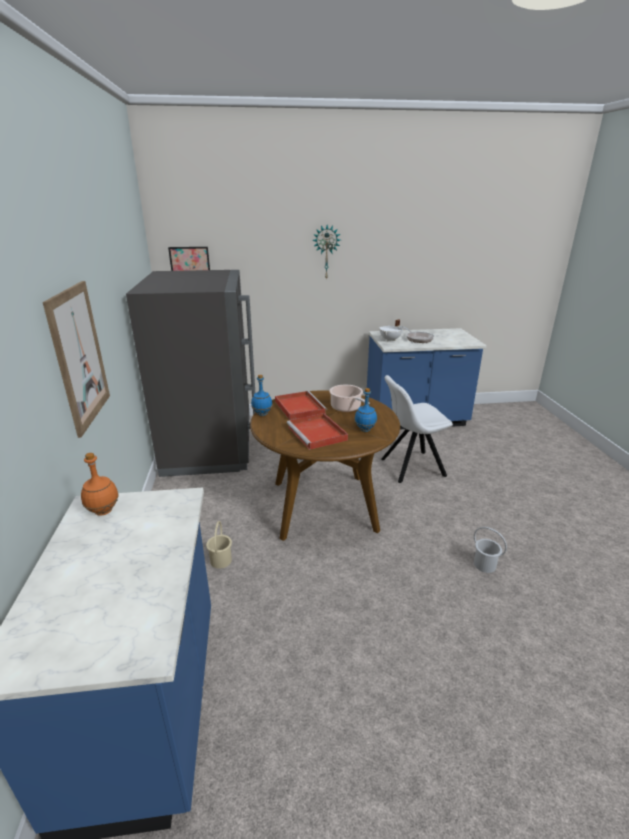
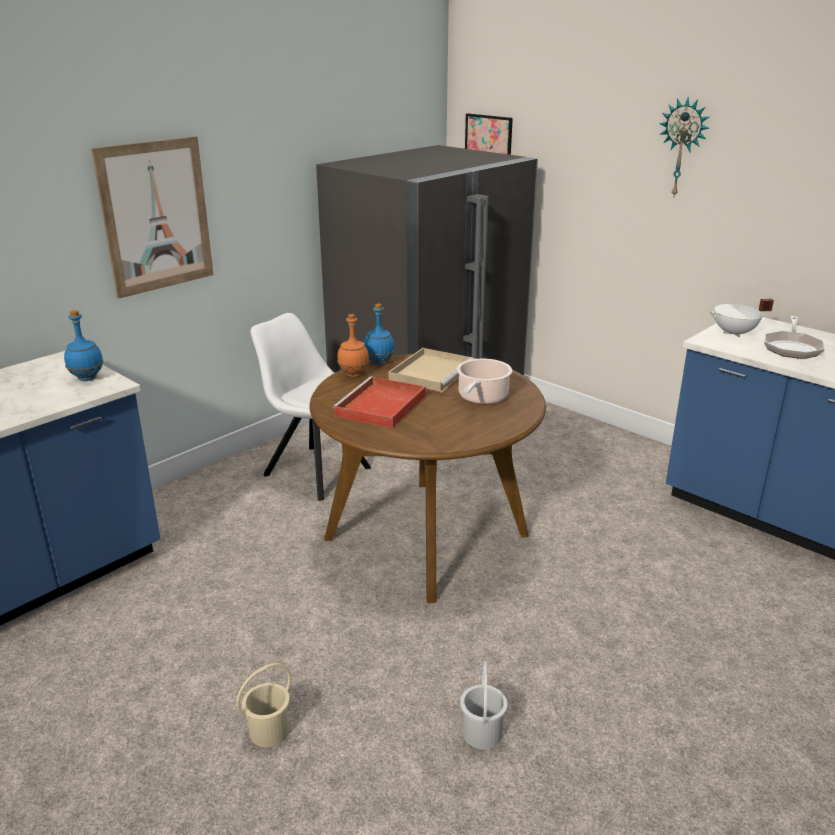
camera: 50 degrees right, 0 degrees up
(103, 511) = (59, 366): orange bottle -> orange bottle (353, 374)
(220, 561) = (247, 519): beige bucket -> beige bucket (268, 731)
(299, 407) = (431, 373): red tray -> beige tray
(364, 429) = (438, 428): blue bottle -> blue bottle (87, 378)
(411, 467) = (629, 567): white chair -> white chair (316, 471)

